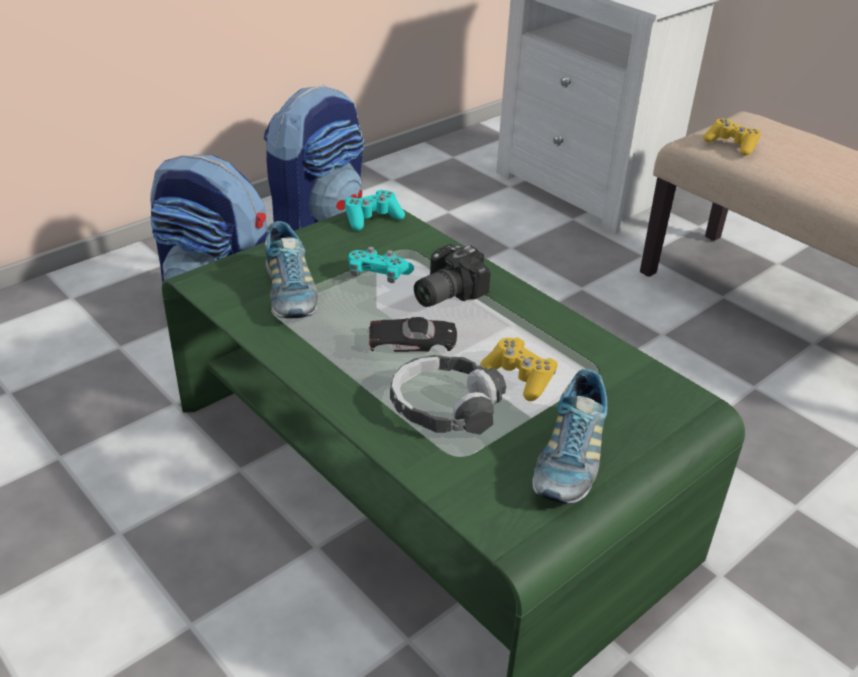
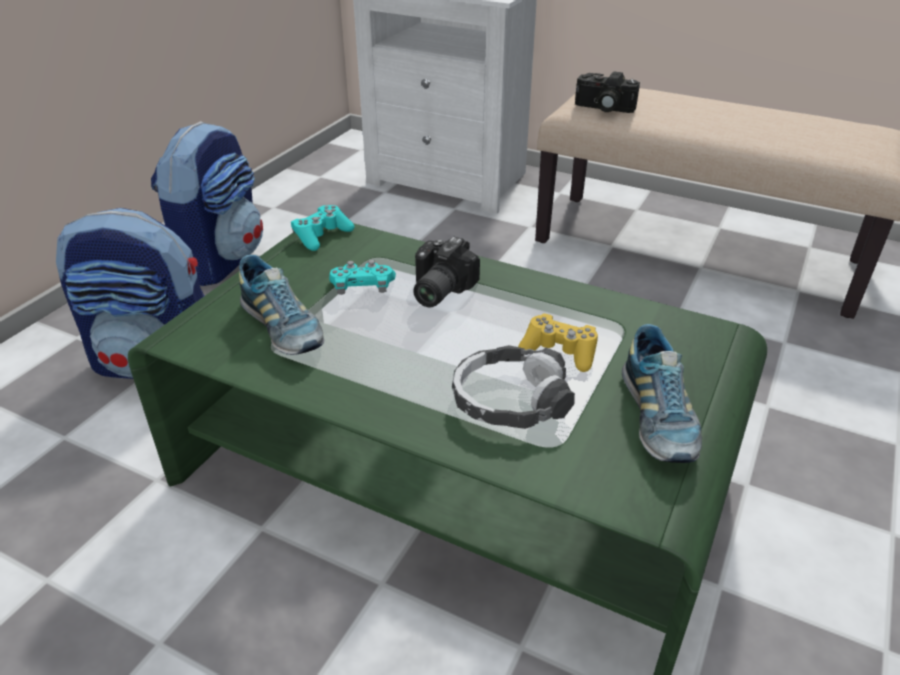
camera: 20 degrees left, 0 degrees up
(412, 341) = (436, 345): black toy car -> none
(731, 144) = (603, 108): yellow game controller -> camera

